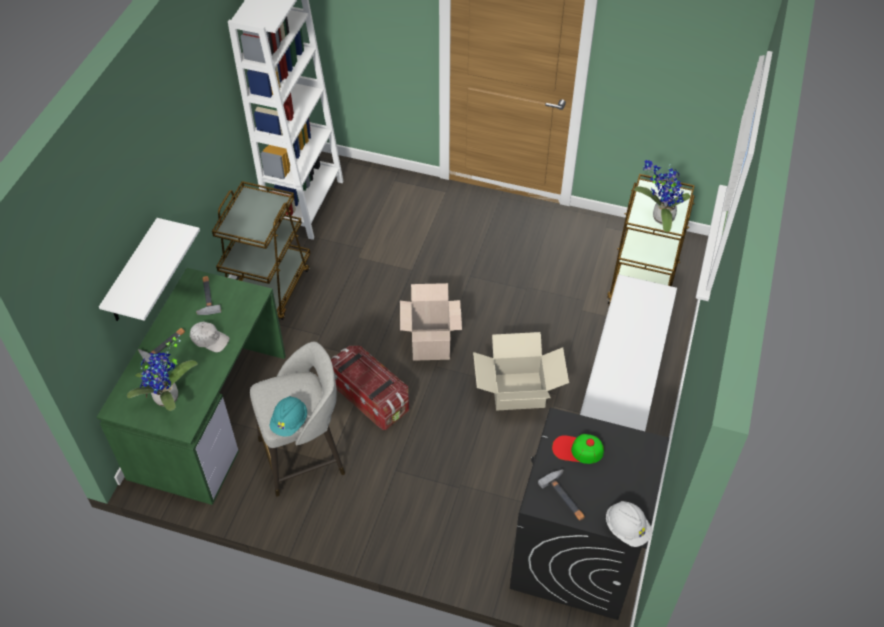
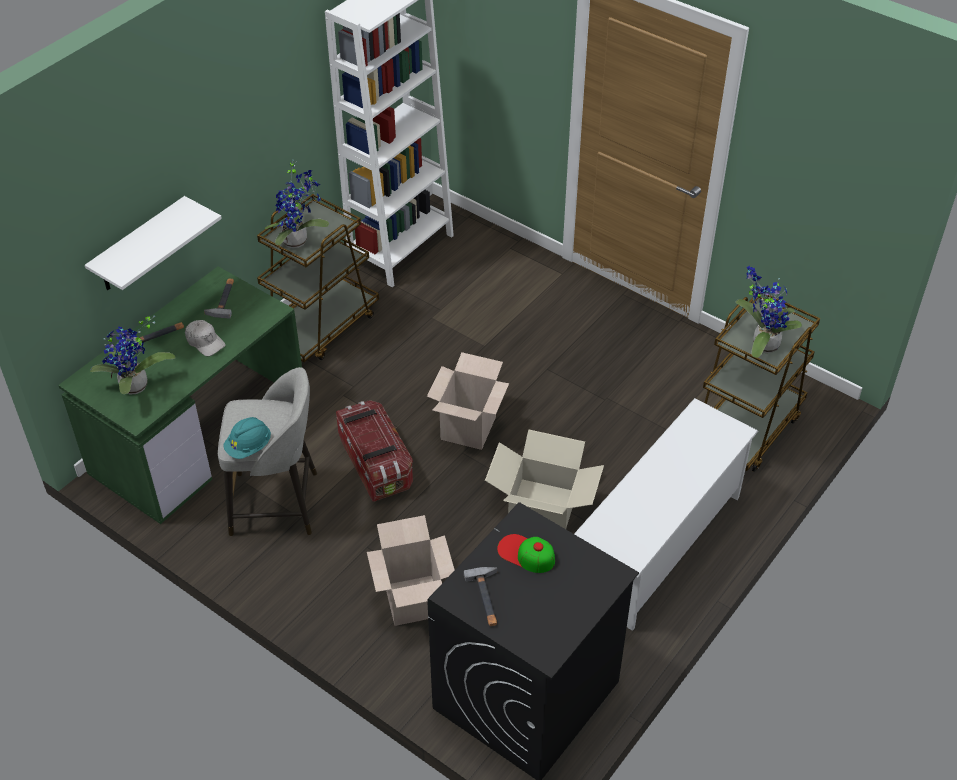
camera: 20 degrees right, 5 degrees down
(248, 227) = (298, 241): none -> potted plant
(453, 503) = (413, 600): none -> cardboard box
(627, 529) = (539, 651): white hard hat -> none

